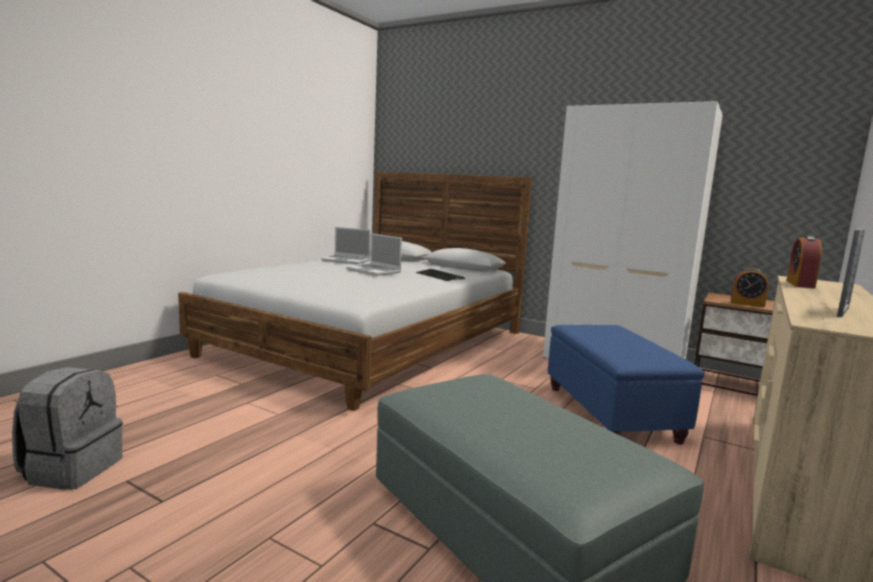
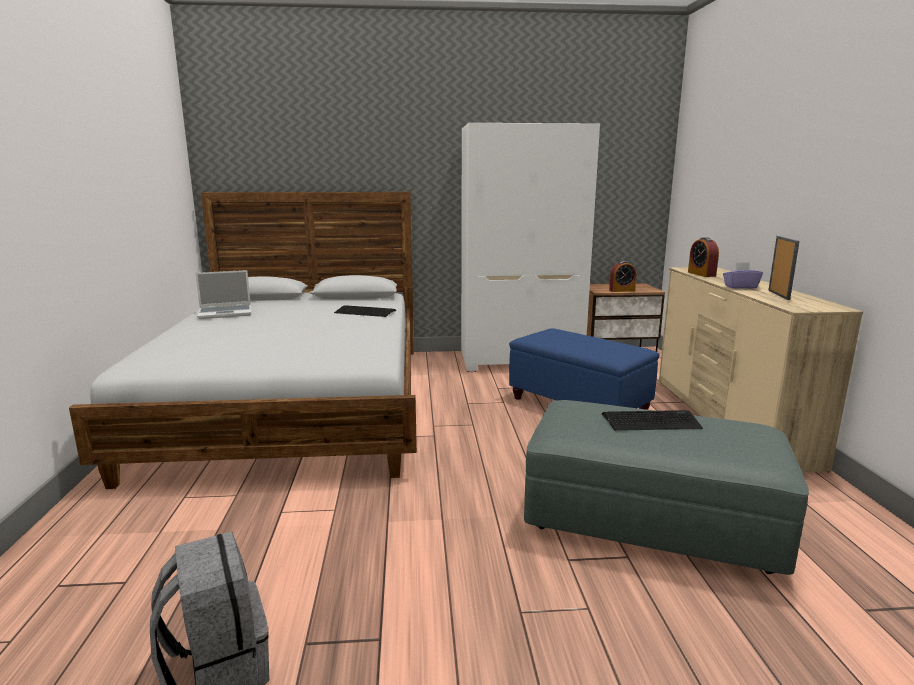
camera: 35 degrees left, 5 degrees up
(375, 271) = (293, 320): laptop -> none
(525, 412) = (651, 422): none -> keyboard
(810, 299) = (740, 287): none -> purple tissue box

